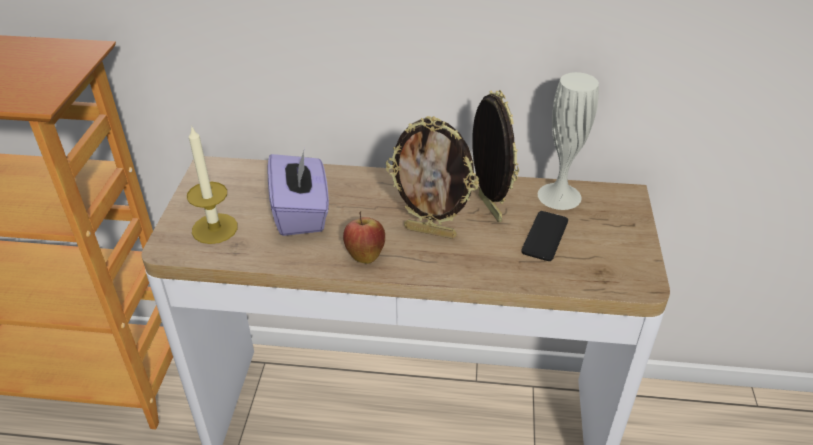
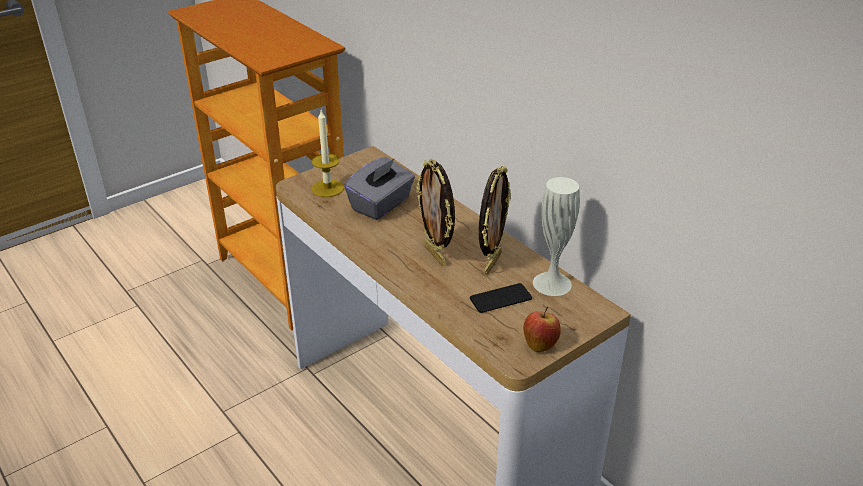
camera: 45 degrees right, 5 degrees down
(301, 213) = (381, 205): purple tissue box -> grey tissue box
(365, 254) = (381, 245): apple -> apple (540, 344)

